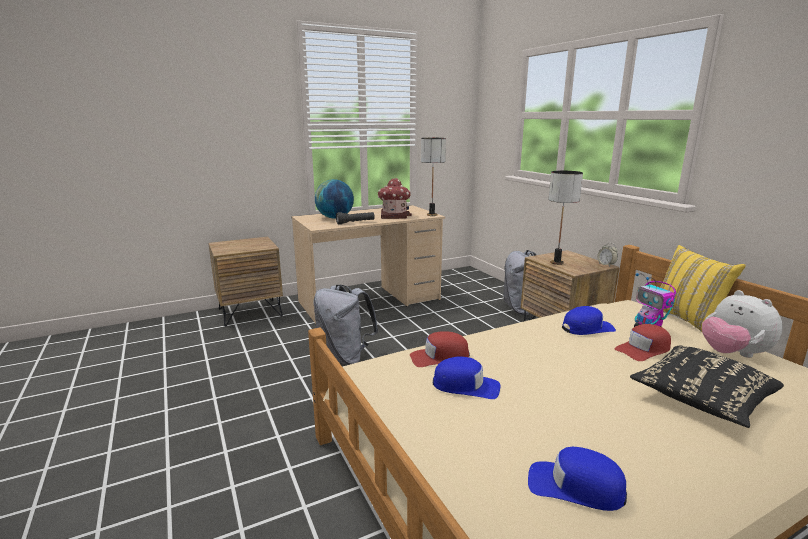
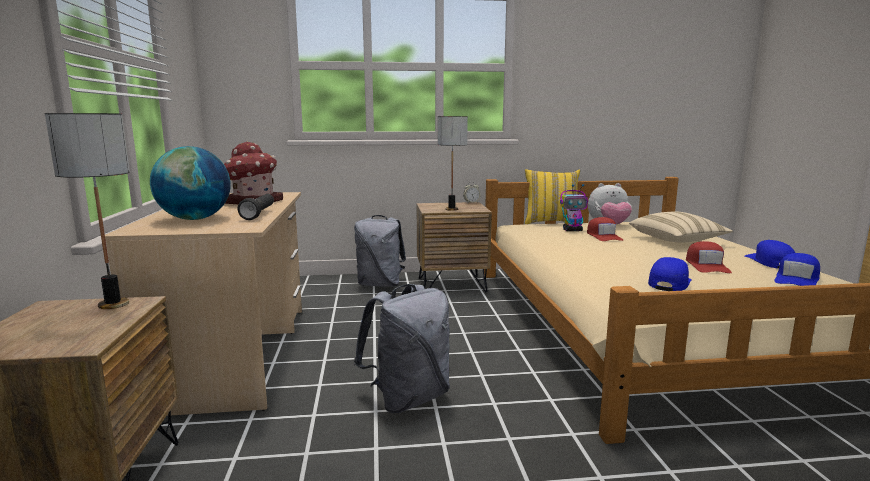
camera: 70 degrees left, 5 degrees down
(432, 215) = (283, 193): table lamp -> table lamp (113, 304)
(439, 357) = (611, 283): red cap -> red cap (706, 266)
(587, 328) = (561, 239): blue cap -> blue cap (769, 262)
(701, 400) = (677, 241): black pillow -> beige pillow

